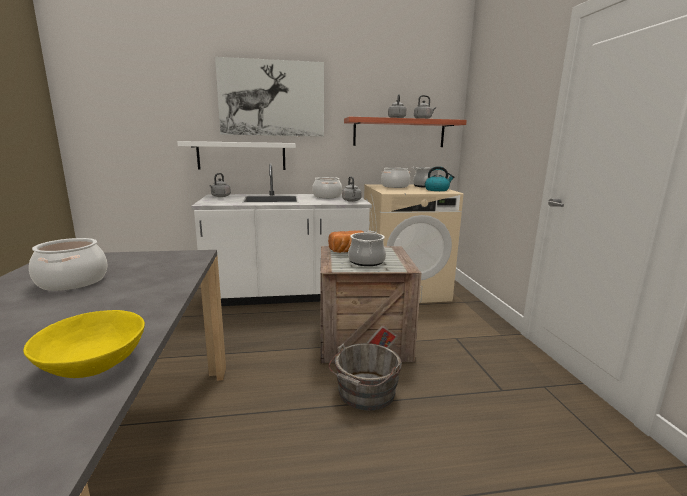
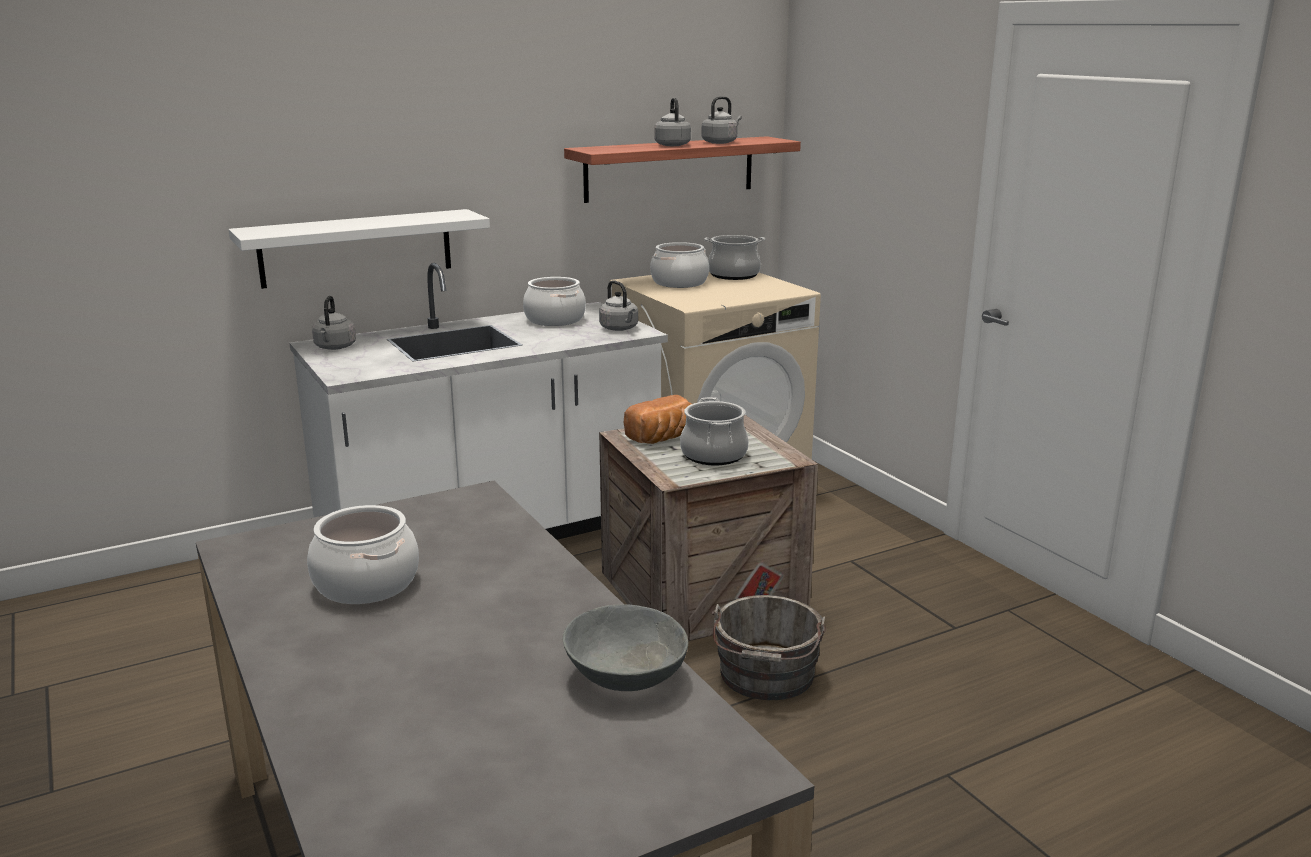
camera: 20 degrees left, 5 degrees up
(93, 364) = (624, 675): yellow bowl -> grey bowl
(272, 98) = (416, 119): picture -> none
(437, 190) = (767, 287): kettle -> none

